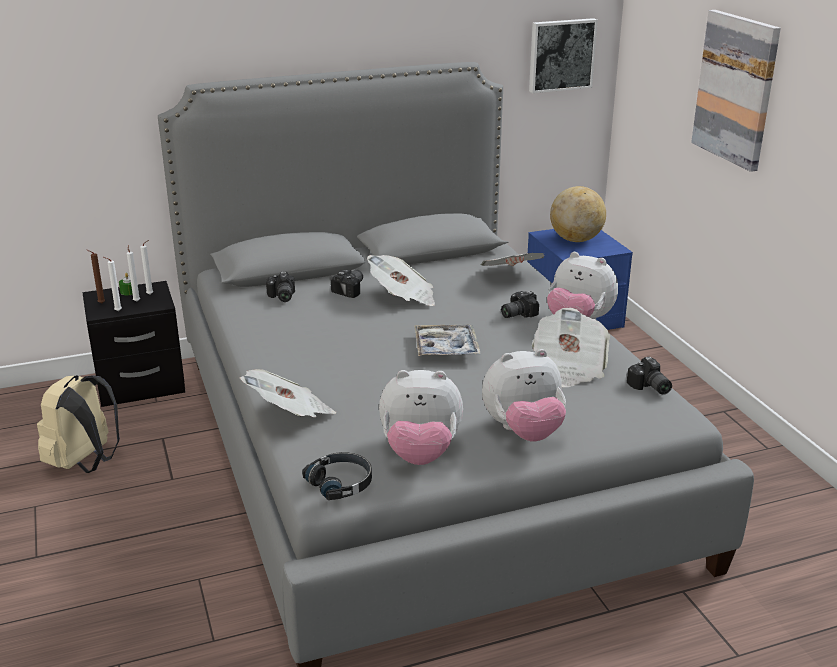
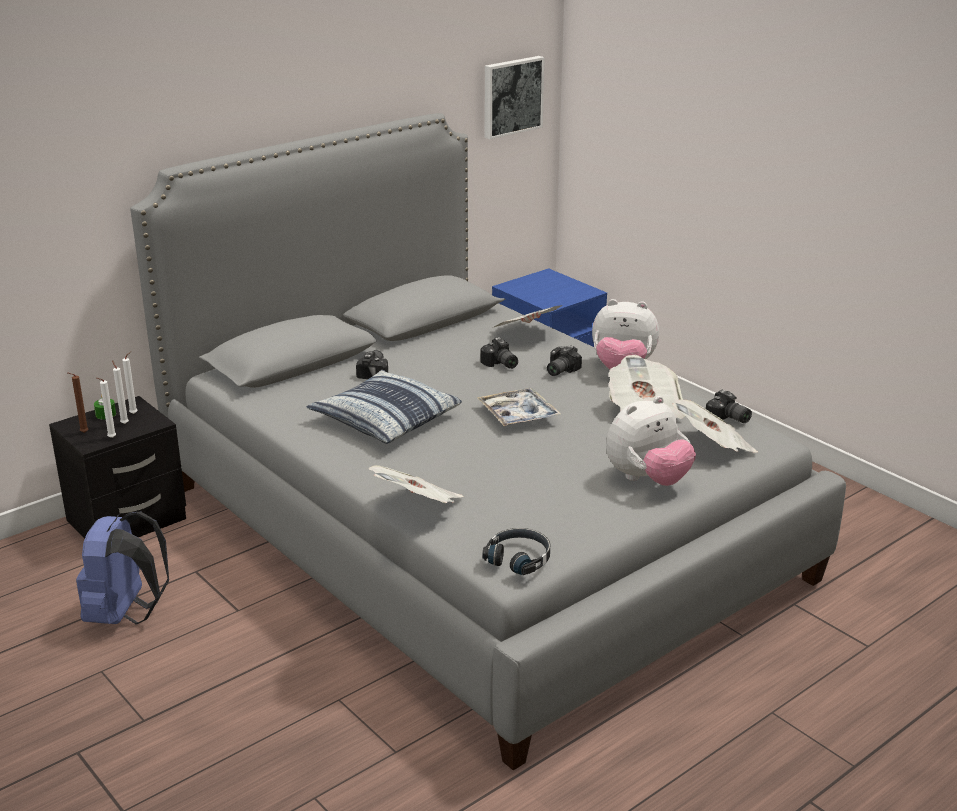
camera: 20 degrees left, 0 degrees up
(85, 463) = (126, 615): beige backpack -> blue backpack
(281, 297) = (307, 391): camera -> camera (500, 364)
(326, 331) = (385, 419): none -> pillow
(403, 297) = (435, 372): newspaper -> newspaper (713, 447)
(420, 454) = (570, 517): plush toy -> none
(576, 240) = (545, 287): globe -> none
(736, 89) = (718, 120): picture -> none

